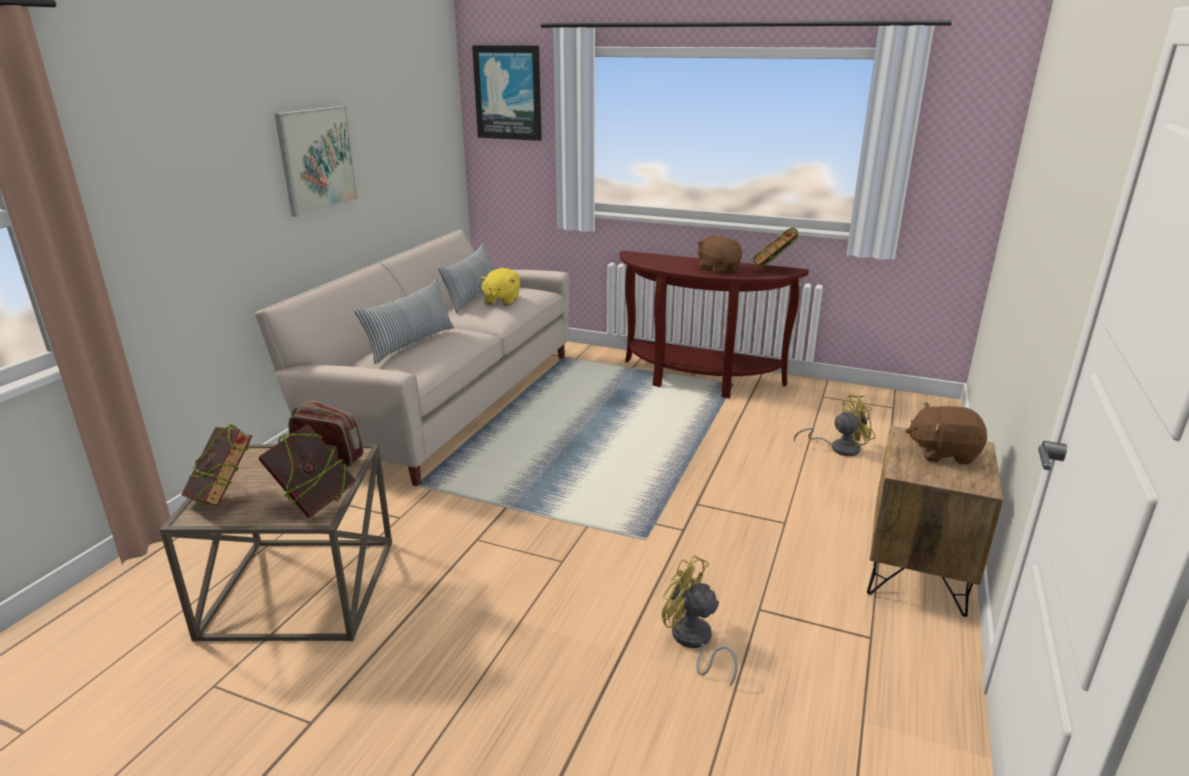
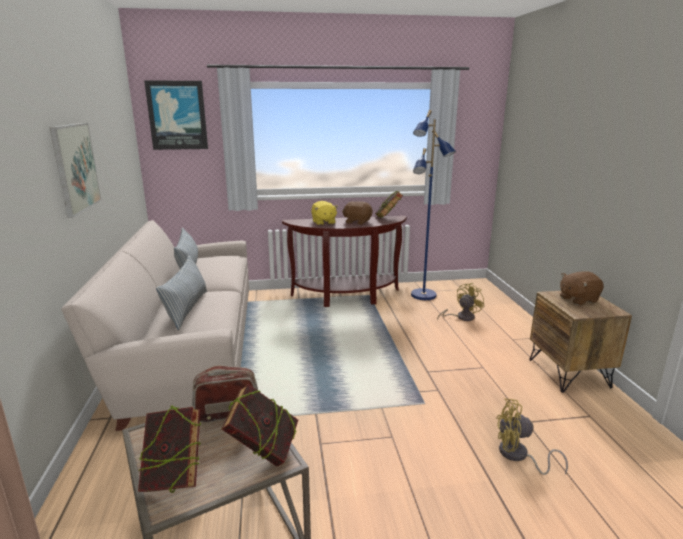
camera: 30 degrees left, 5 degrees down
(501, 300) = (217, 266): yellow plush toy -> yellow plush toy (323, 222)
(816, 403) = (423, 295): none -> blue floor lamp

